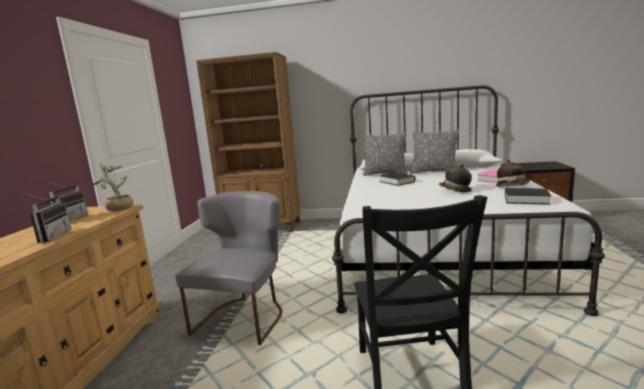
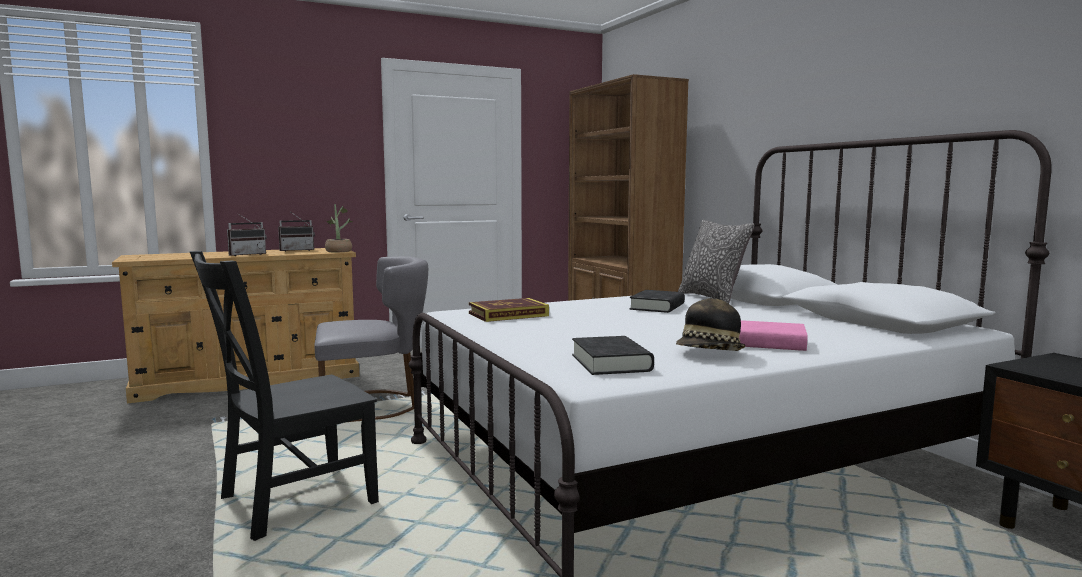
camera: 55 degrees right, 5 degrees down
(385, 203) = (508, 314): none -> book
(434, 172) = (775, 314): pillow -> none
(455, 191) = (631, 331): hat -> none

